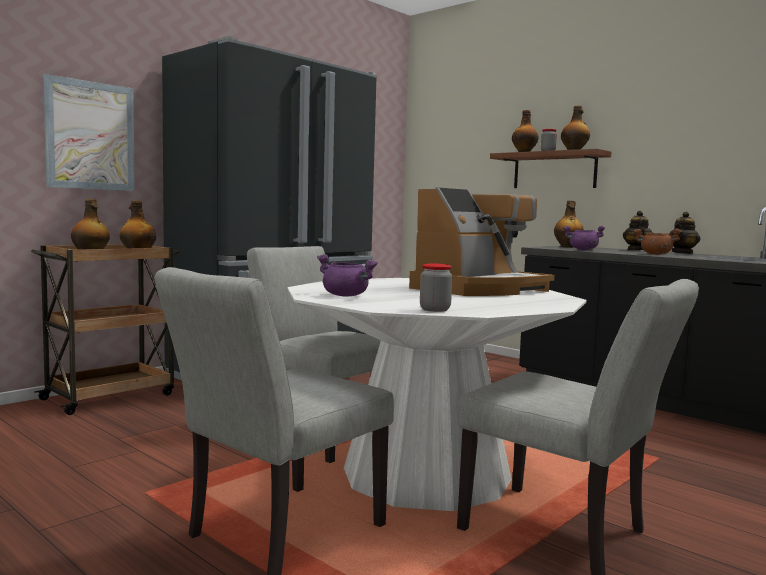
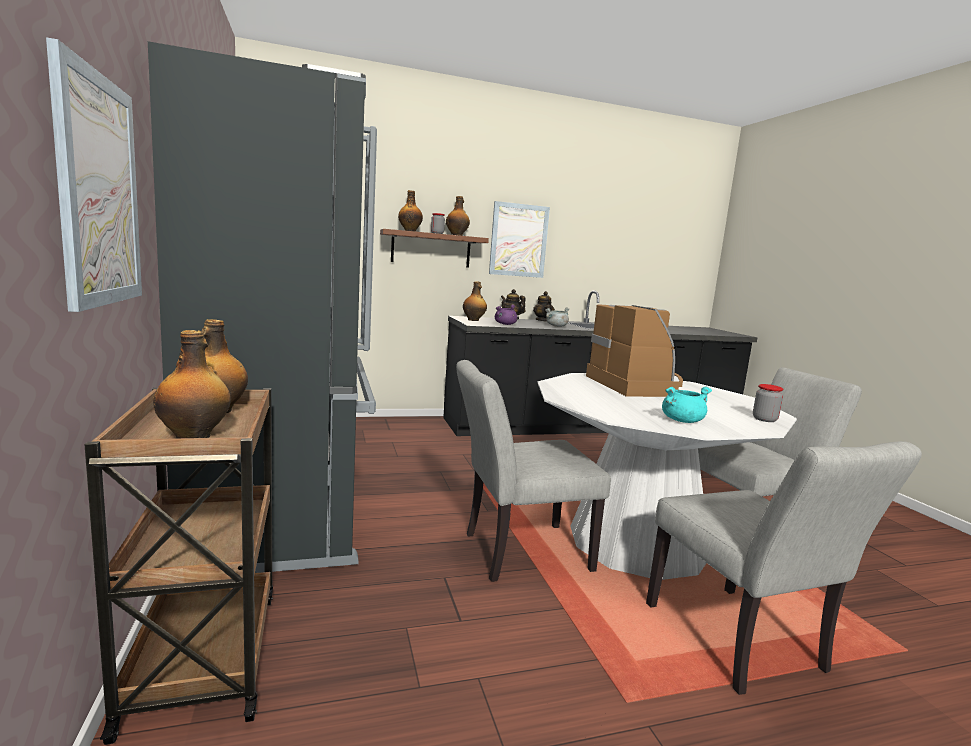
camera: 60 degrees left, 5 degrees up
(346, 296) = (682, 420): purple cooking pot -> turquoise cooking pot
(655, 254) = (556, 326): brown cooking pot -> grey cooking pot
(662, 147) = (518, 240): none -> picture

